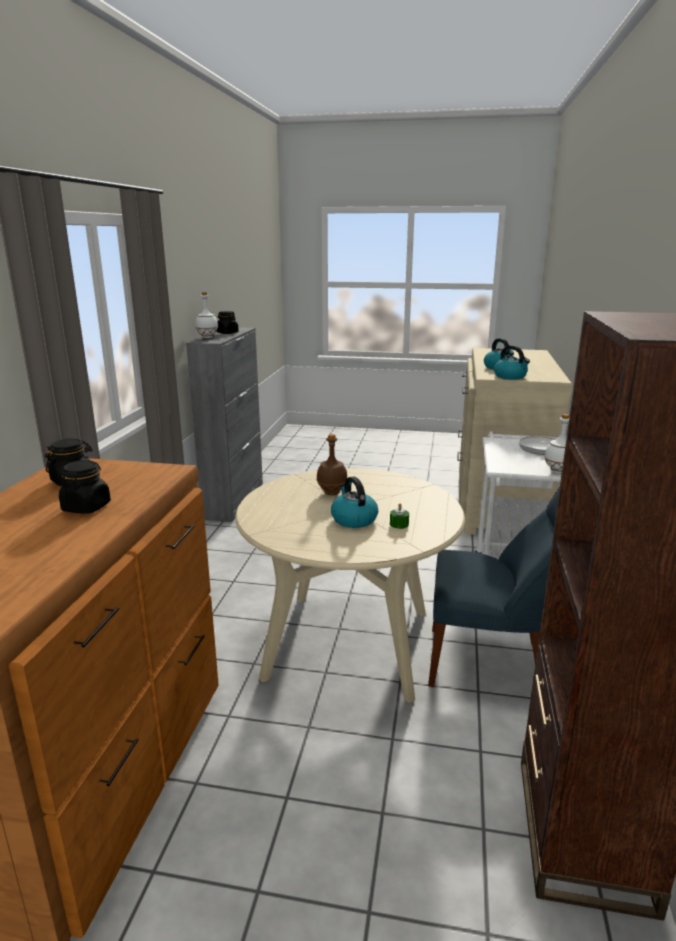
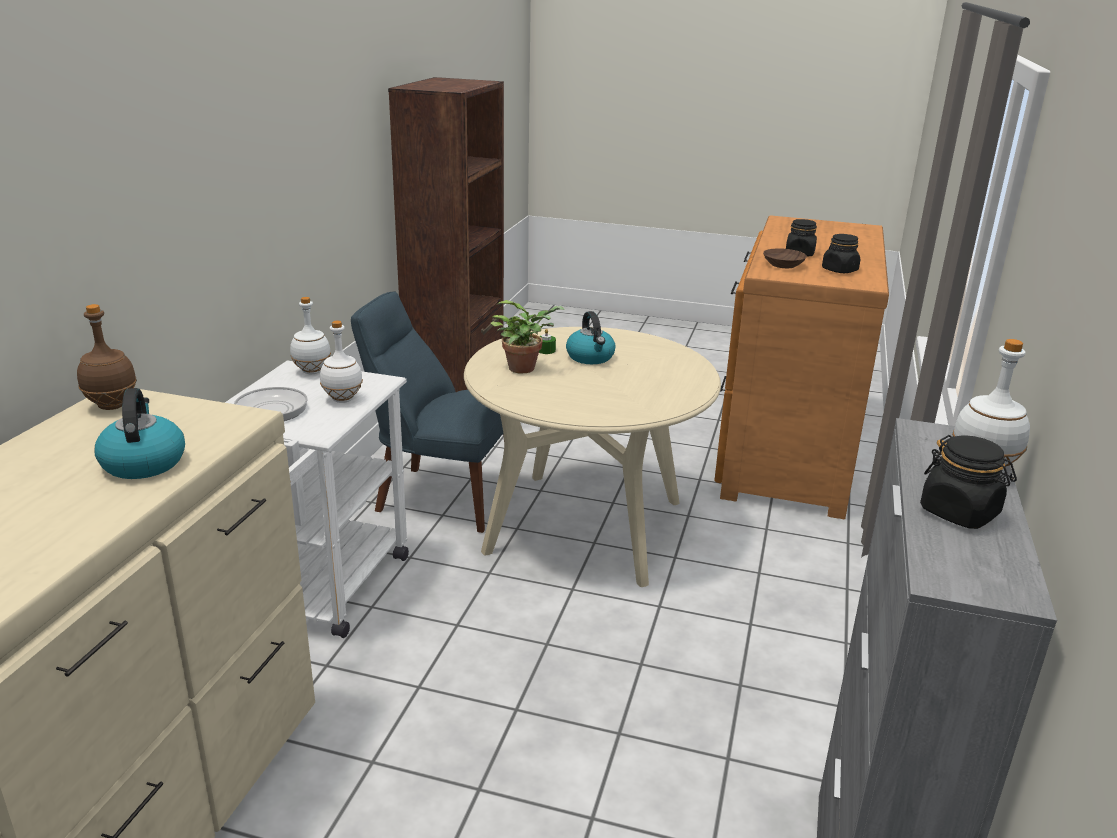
camera: 175 degrees left, 5 degrees up
(135, 484) = (782, 265): none -> brown bowl
(332, 493) = (610, 387): brown bottle -> brown bottle (111, 406)
(408, 504) = (525, 368): none -> potted plant
(508, 456) = (342, 400): none -> white bottle
(510, 376) = (193, 414): kettle -> none

